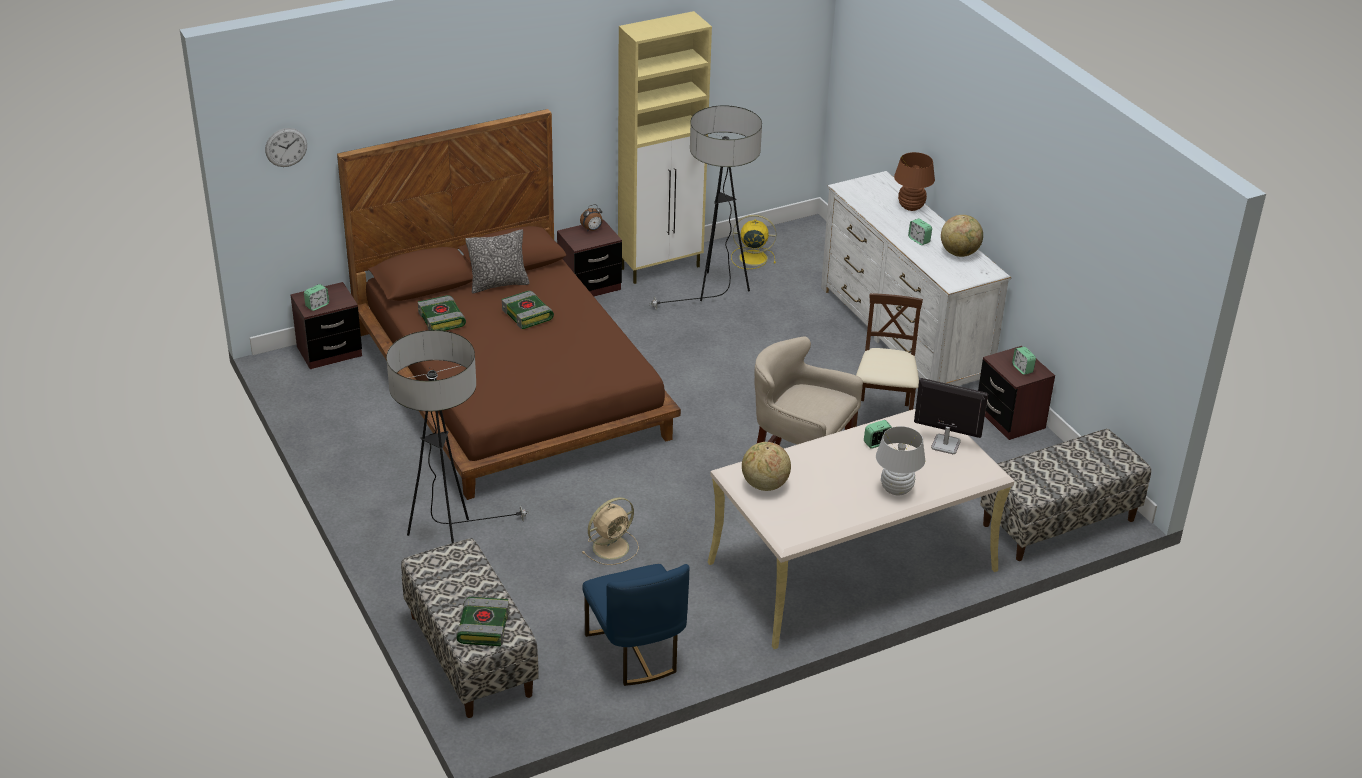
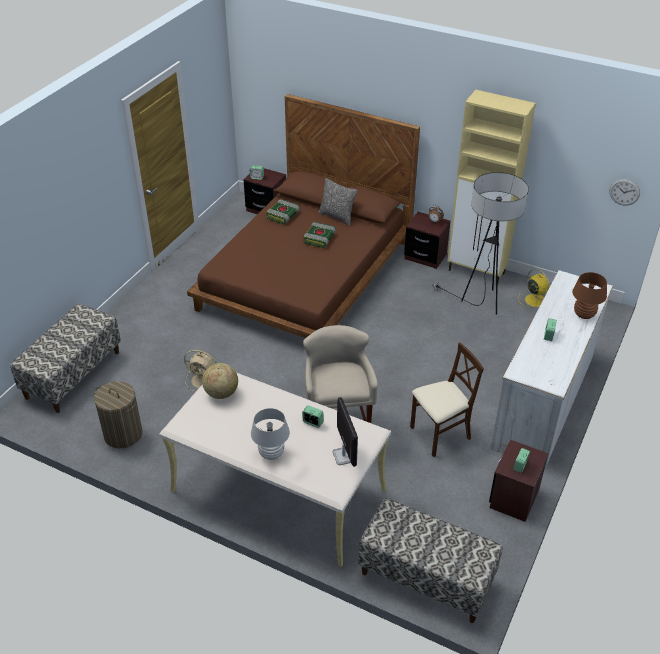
camera: 55 degrees right, 5 degrees up
(286, 147) = (261, 77): wall clock -> wall clock (624, 192)
(447, 541) = (156, 321): floor lamp -> none
(483, 626) = (44, 356): book -> none
(636, 652) = (123, 434): blue chair -> laundry basket
(959, 253) = (559, 360): globe -> none

